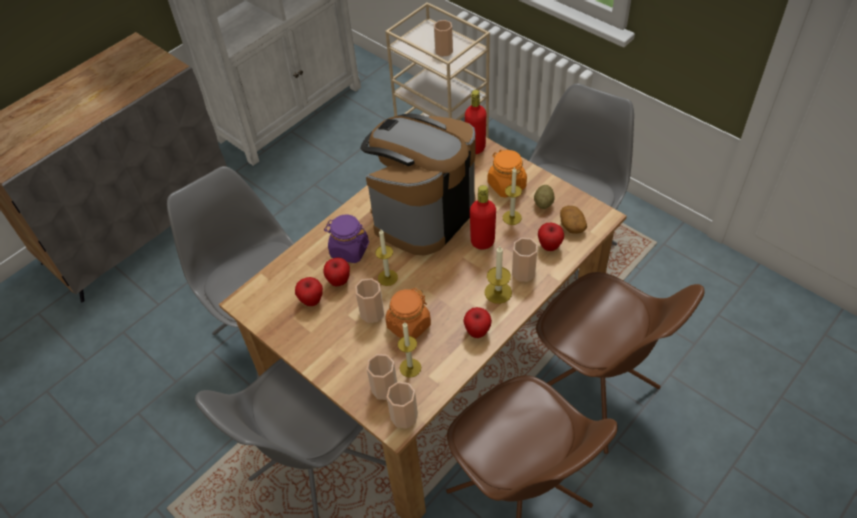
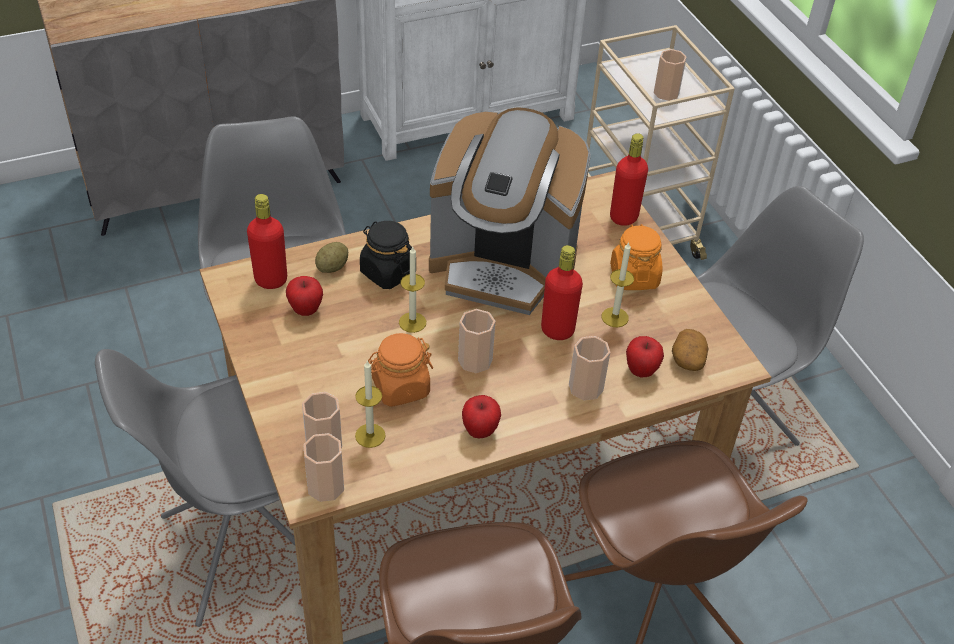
camera: 20 degrees right, 5 degrees down
(274, 290) = (271, 280): none -> red bottle
(339, 281) = (352, 302): apple -> none
(349, 250) = (387, 272): purple jar -> black jar
(372, 313) = (367, 354): cup -> cup (475, 360)
(422, 214) = (503, 267): coffee machine -> coffee machine turned 135 degrees counterclockwise
(498, 292) = (537, 397): candle -> none
(543, 203) = (668, 317): potato -> potato (332, 267)

